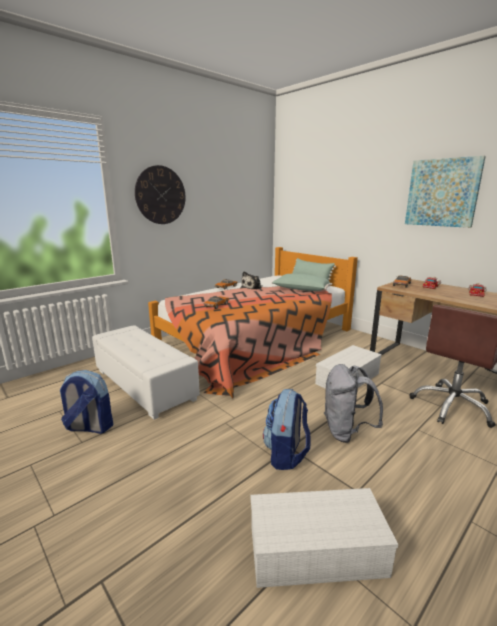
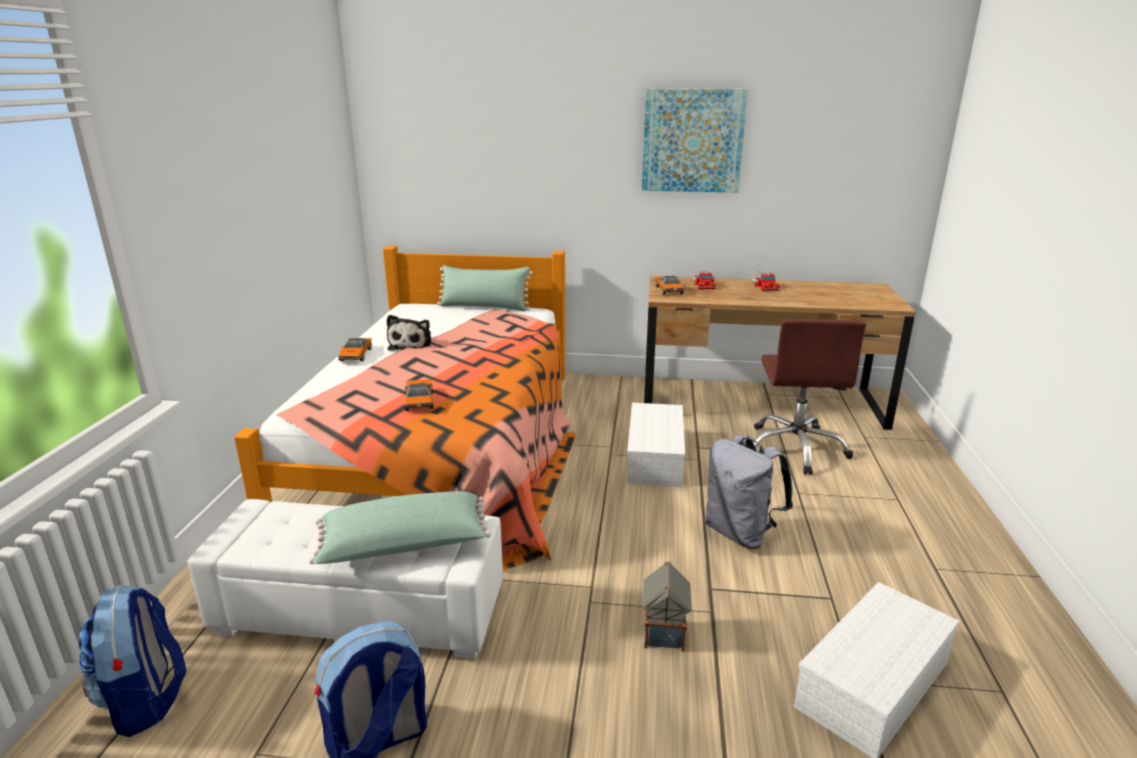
camera: 40 degrees left, 5 degrees up
(160, 195) = (195, 177): wall clock -> none
(237, 453) = (663, 634): none -> toy house
(286, 454) = (717, 599): backpack -> backpack (146, 700)
(301, 290) = (500, 328): green pillow -> green pillow (404, 547)

